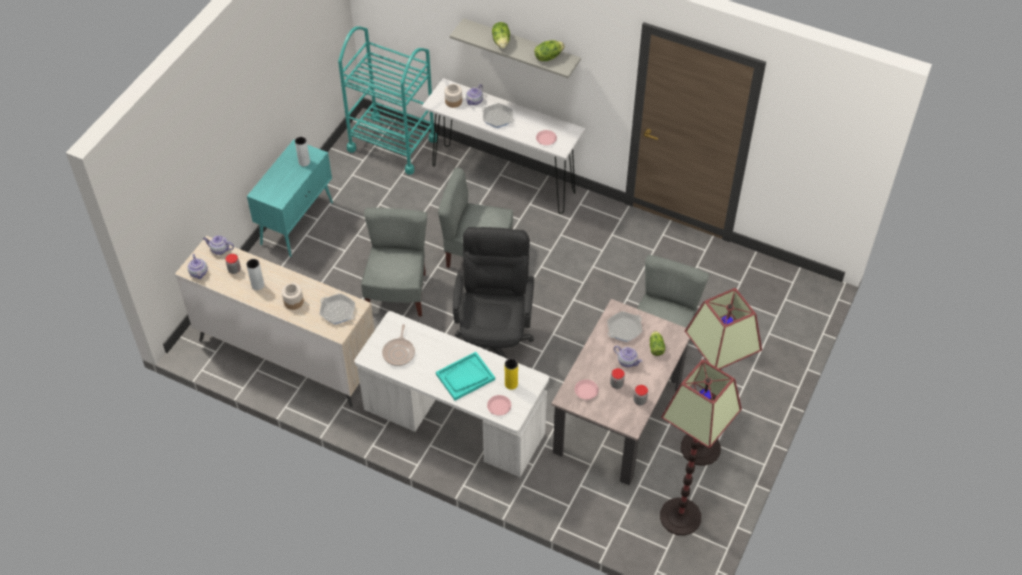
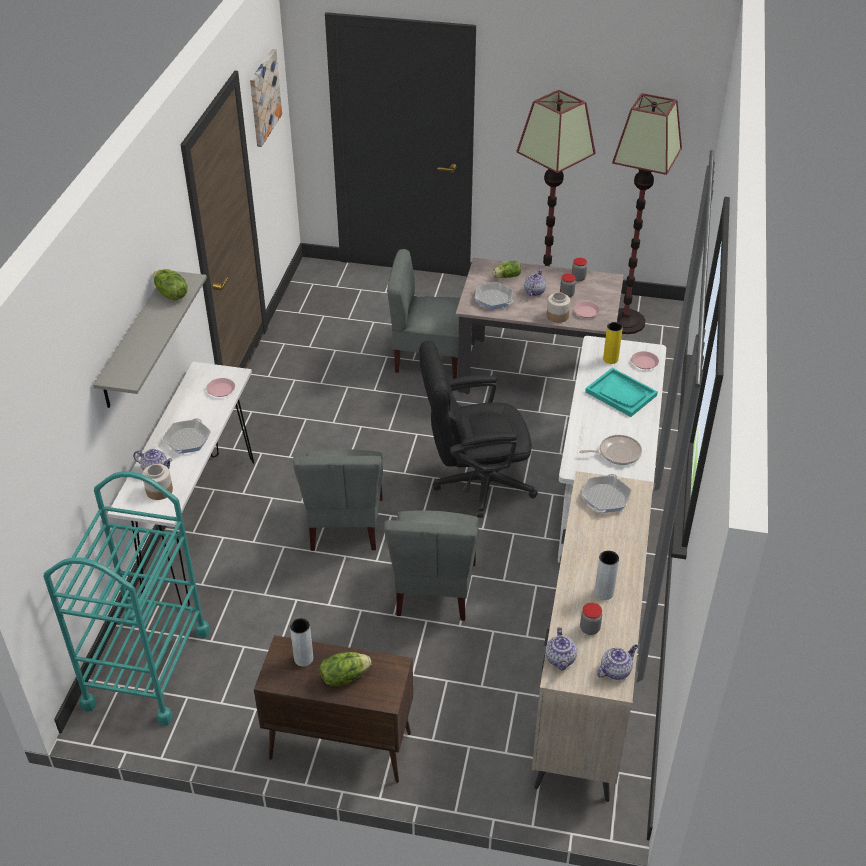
camera: 105 degrees left, 10 degrees down
(293, 301) = (612, 546): jar -> jar (557, 316)
(297, 222) = (339, 746): turquoise cabinet -> brown cabinet
(398, 292) = (434, 590): grey chair -> grey chair turned 75 degrees counterclockwise
(501, 42) = (145, 339): lettuce -> lettuce (344, 676)
(813, 120) = (263, 97): none -> picture

